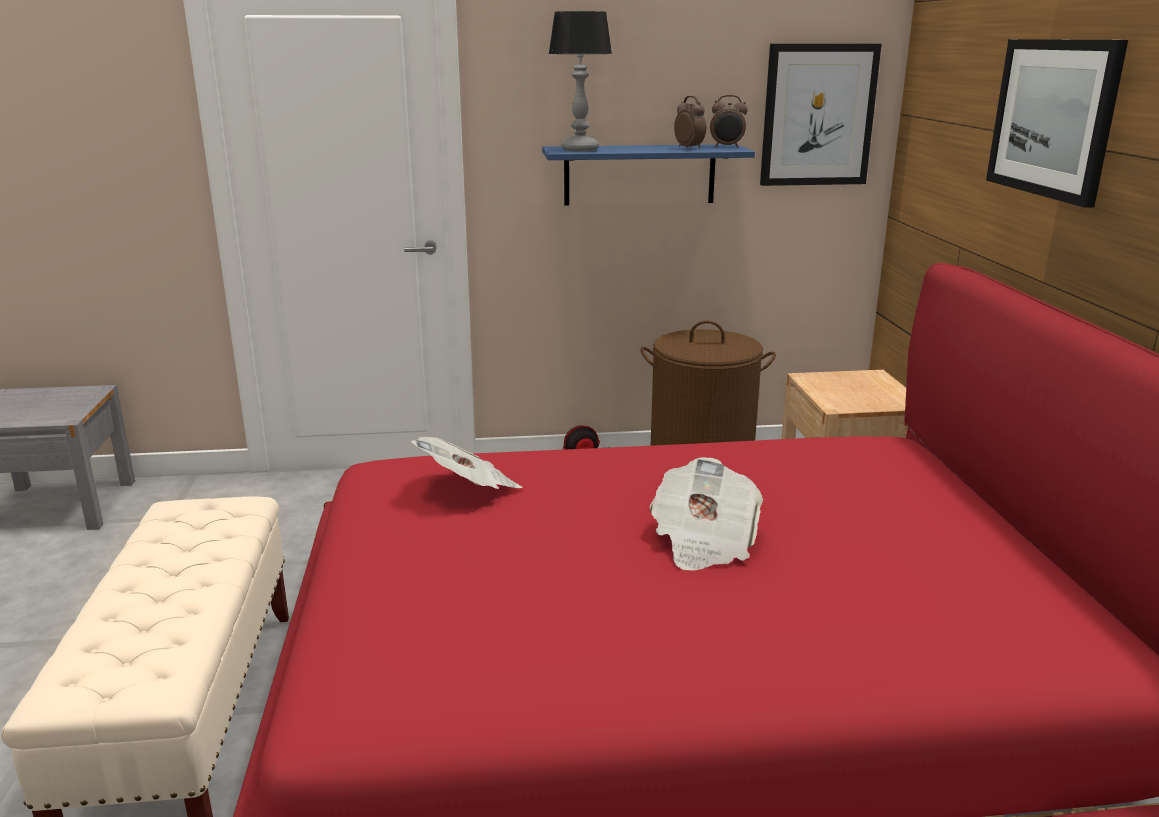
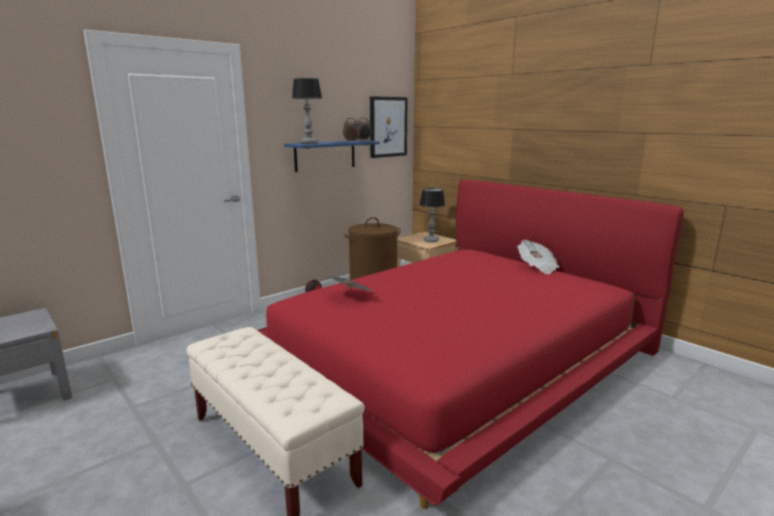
camera: 35 degrees left, 5 degrees down
(703, 542) = (465, 289): newspaper -> newspaper (537, 267)
(861, 396) = (431, 240): none -> table lamp
(1053, 118) = (504, 120): picture -> none

